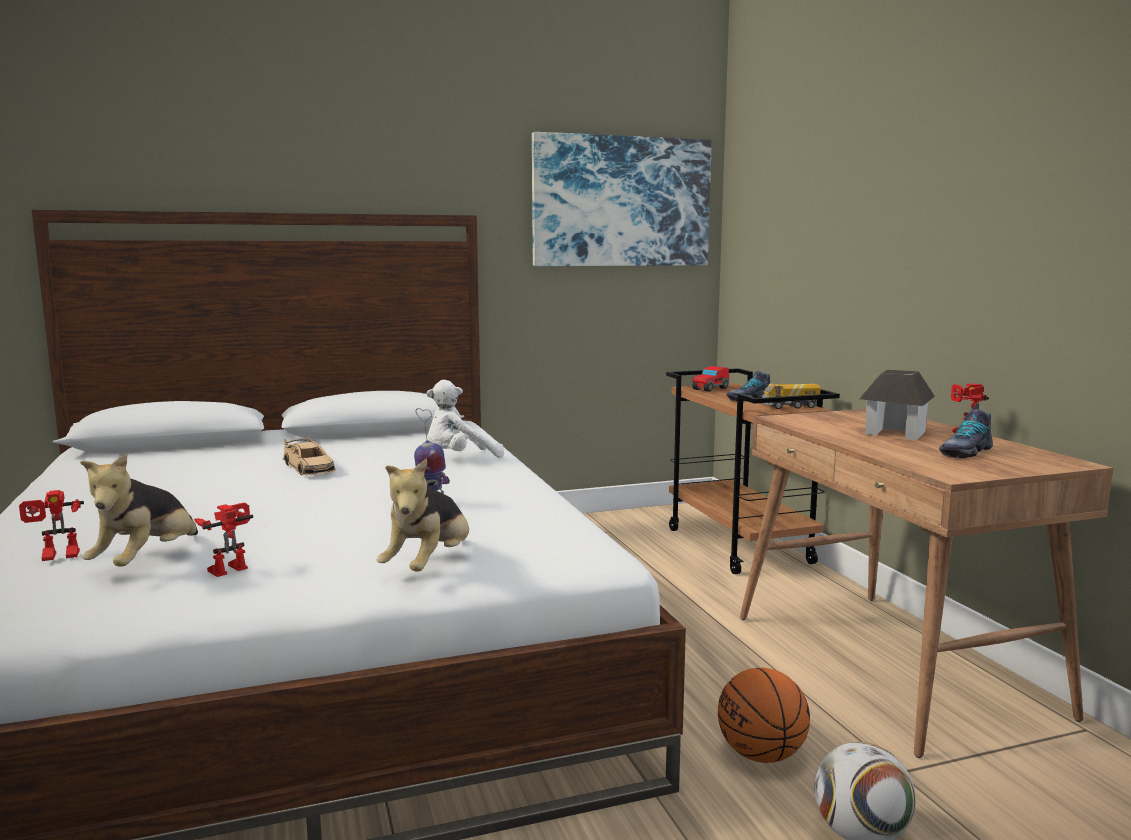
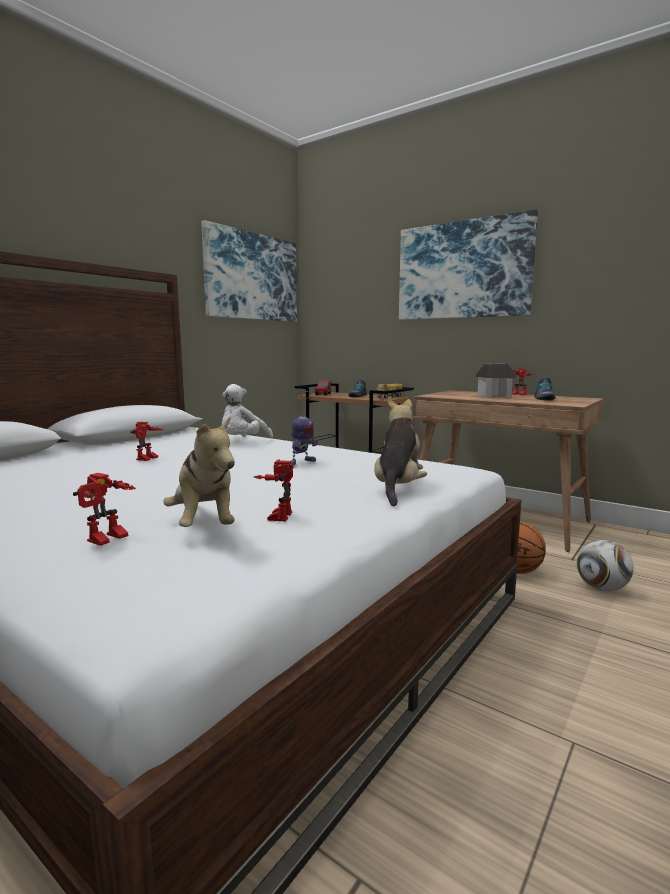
camera: 35 degrees left, 0 degrees up
(309, 468) = (148, 459): beige toy car -> toy robot
(429, 565) = (398, 488): plush toy -> plush toy turned 150 degrees counterclockwise
(917, 187) = (463, 270): none -> picture

